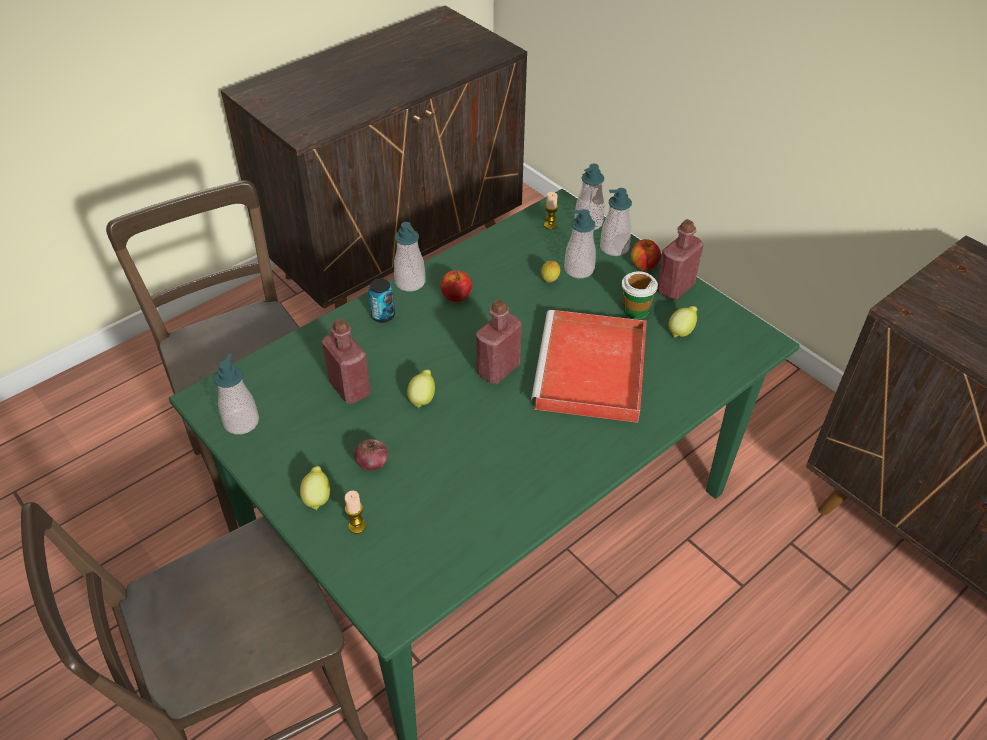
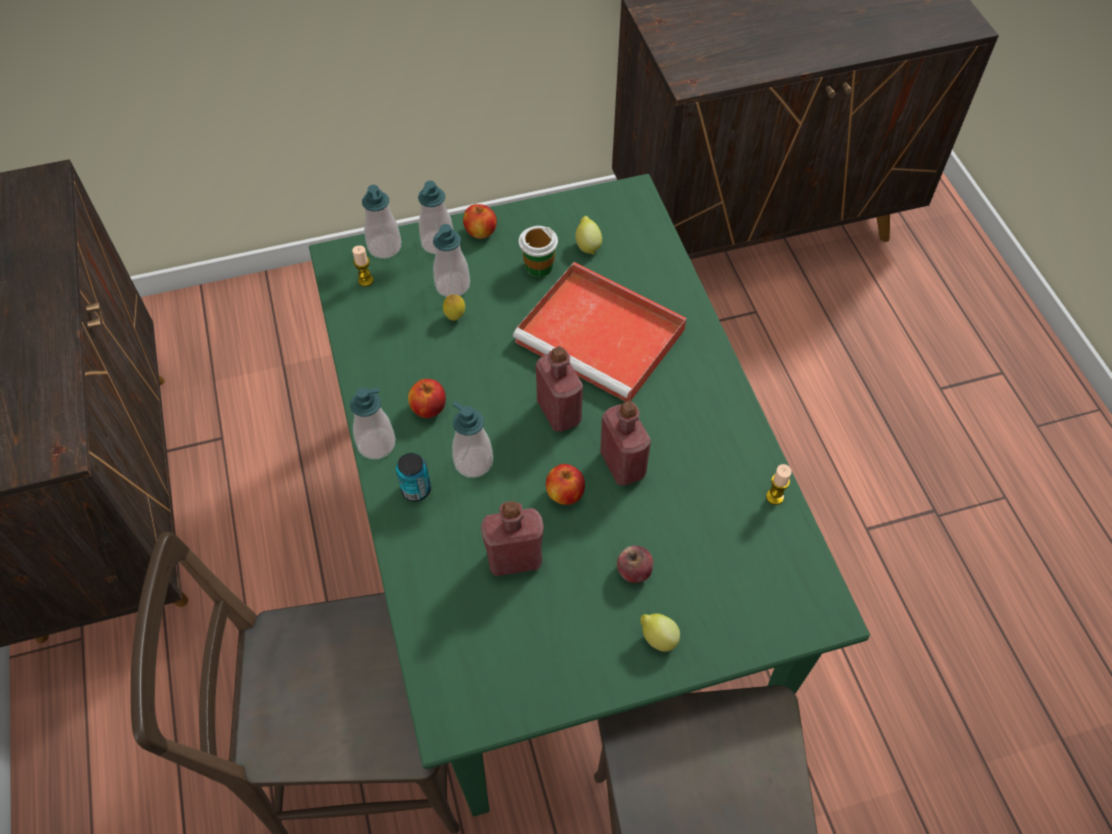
camera: 65 degrees left, 10 degrees up
(241, 422) = (510, 688): soap dispenser -> soap dispenser (473, 462)
(357, 526) = (711, 611): candle -> candle (774, 497)
(422, 398) = (565, 494): lemon -> apple
(675, 288) = (526, 223): red bottle -> red bottle (622, 464)

